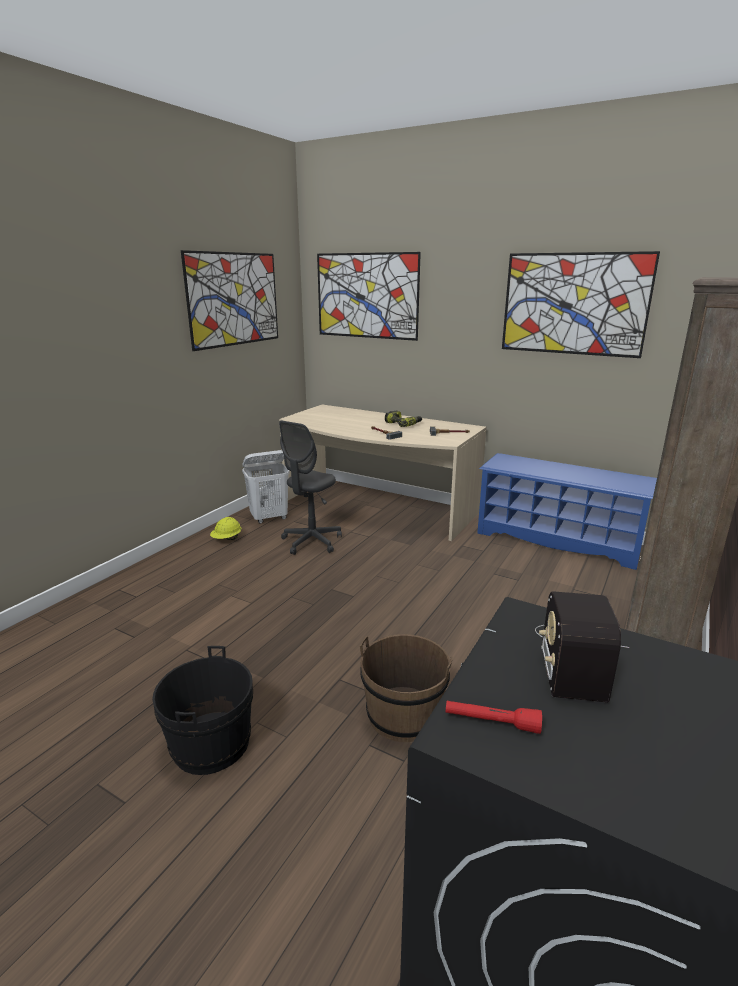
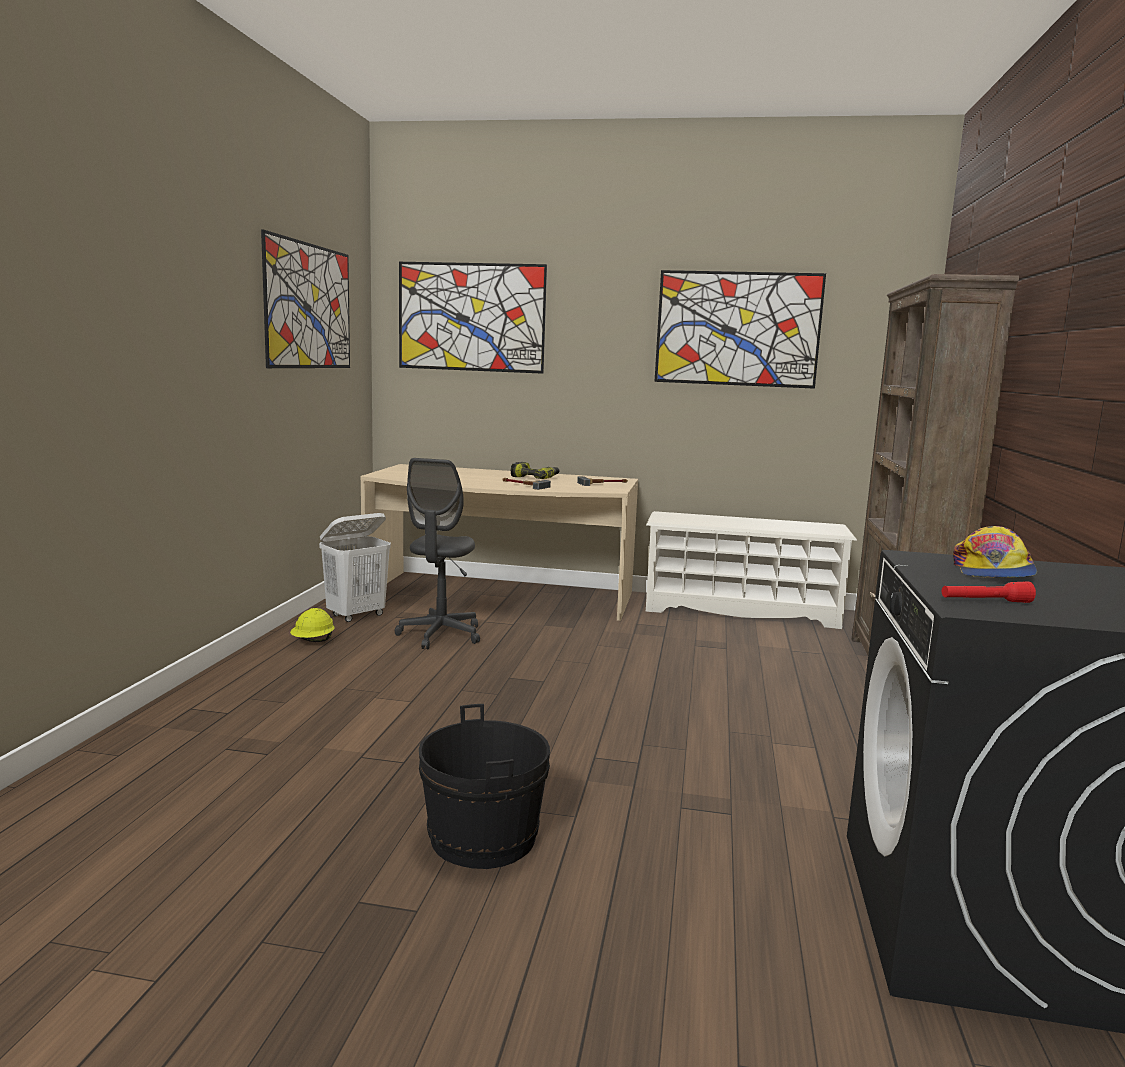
camera: 20 degrees left, 10 degrees down
(403, 714) = (697, 776): brown bucket -> none
(558, 540) = (741, 610): blue shoe rack -> white shoe rack
(574, 656) = (992, 571): radio -> cap

